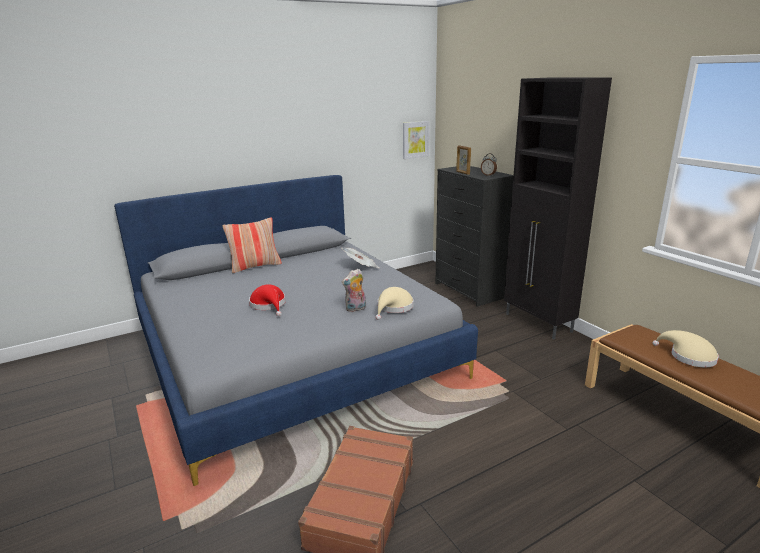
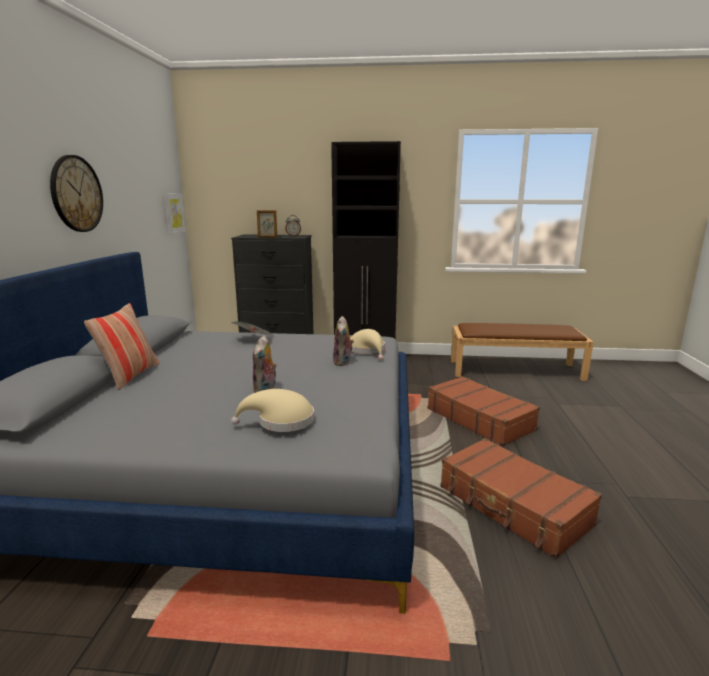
camera: 55 degrees left, 5 degrees down
(269, 305) = (265, 389): red hat -> plush toy
(292, 132) = (76, 194): none -> wall clock
(504, 433) = (479, 419): none -> brown suitcase
(688, 356) = (511, 326): beige hat -> beige hat (281, 421)

